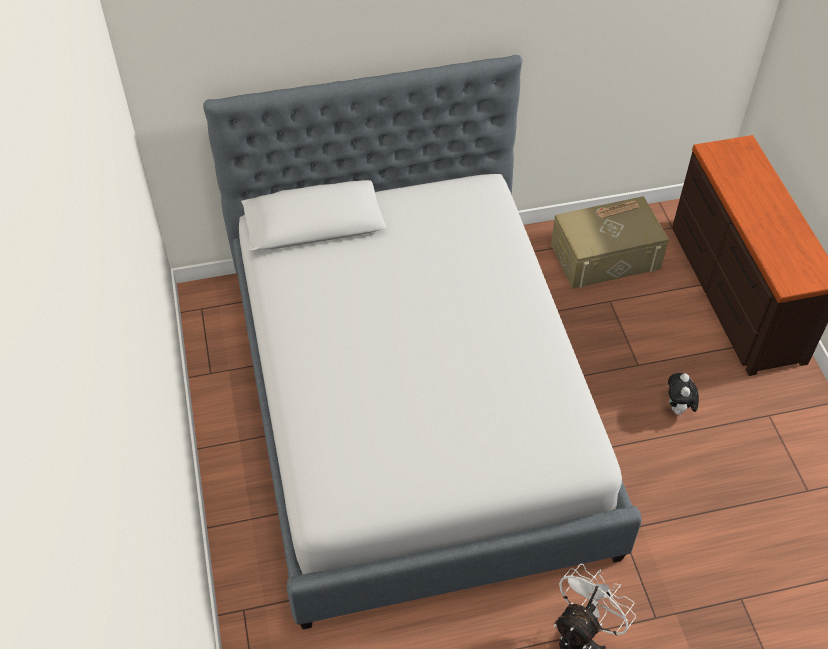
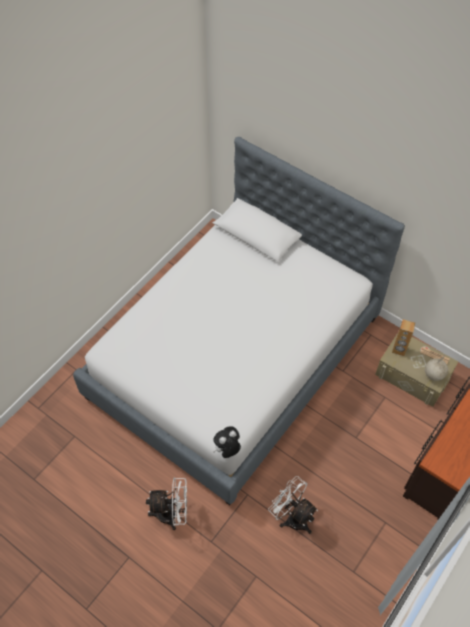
camera: 50 degrees right, 5 degrees up
(581, 233) = (399, 350): none -> brown speaker
(641, 228) = (433, 375): none -> globe
(678, 408) = (346, 474): plush toy -> plush toy (227, 450)
(690, 502) = (292, 517): none -> white fan

